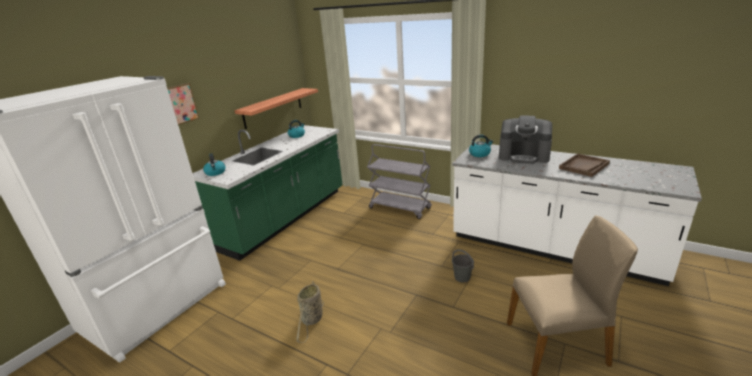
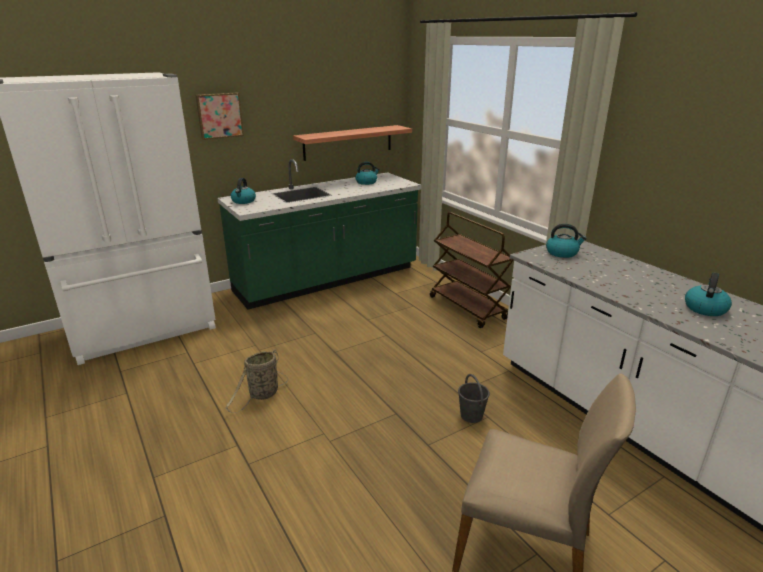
camera: 25 degrees right, 0 degrees up
(400, 208) = (468, 308): grey cart -> brown cart
(524, 156) = (624, 271): coffee machine -> none
(584, 166) = (705, 308): brown tray -> kettle

